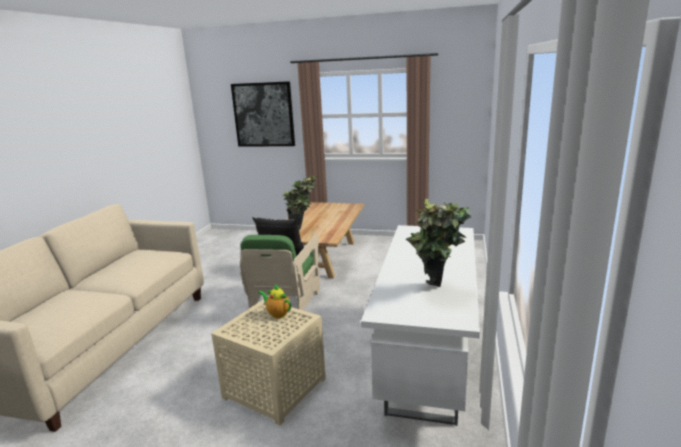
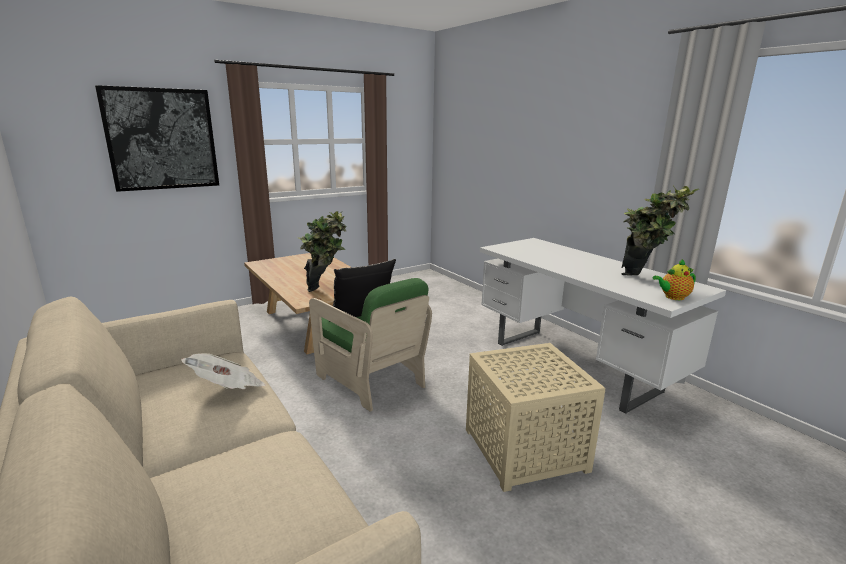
camera: 50 degrees left, 0 degrees up
(143, 267) = (228, 388): none -> newspaper
(277, 314) = (518, 358): teapot -> teapot (672, 297)

